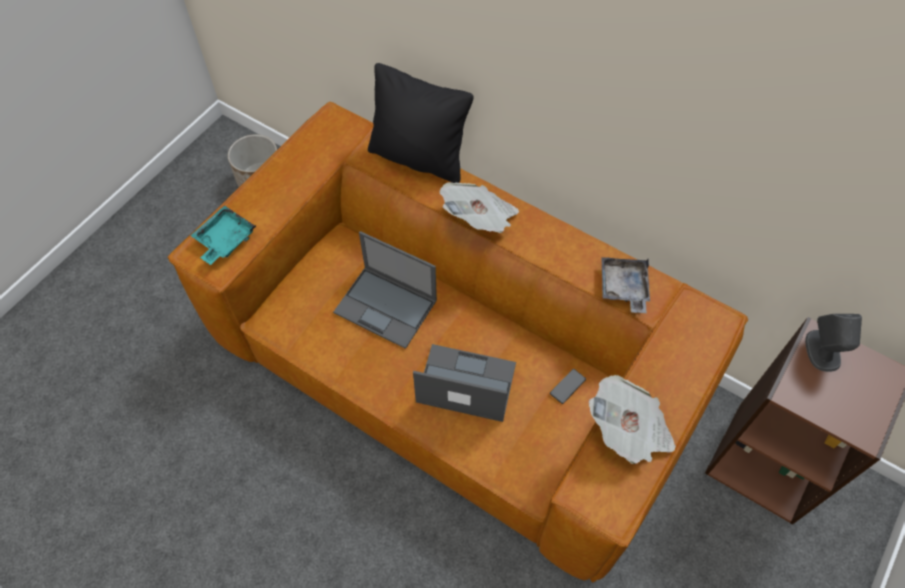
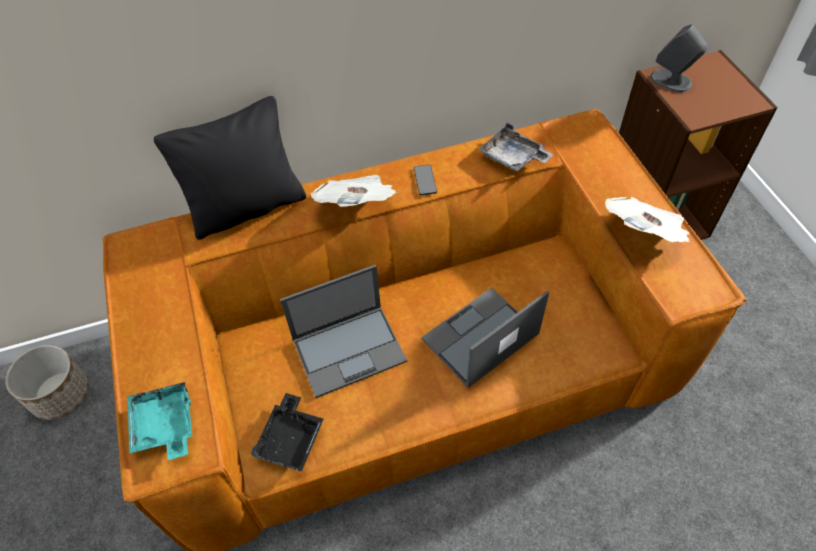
camera: 50 degrees left, 5 degrees down
(294, 320) = (291, 439): none -> black tray
(567, 386) = (541, 268): phone -> phone (425, 180)

